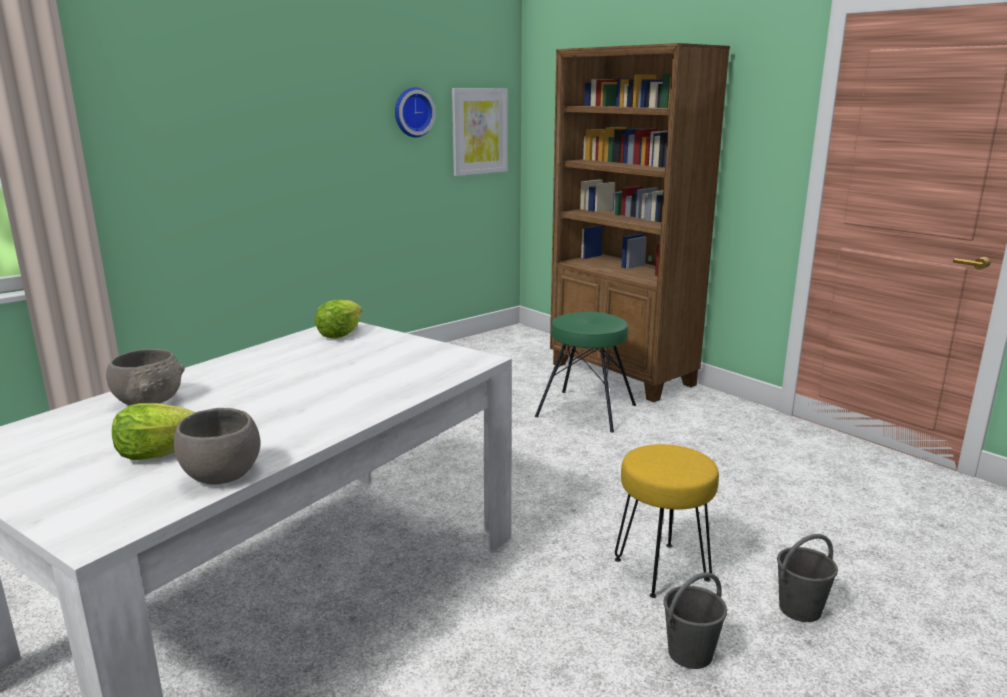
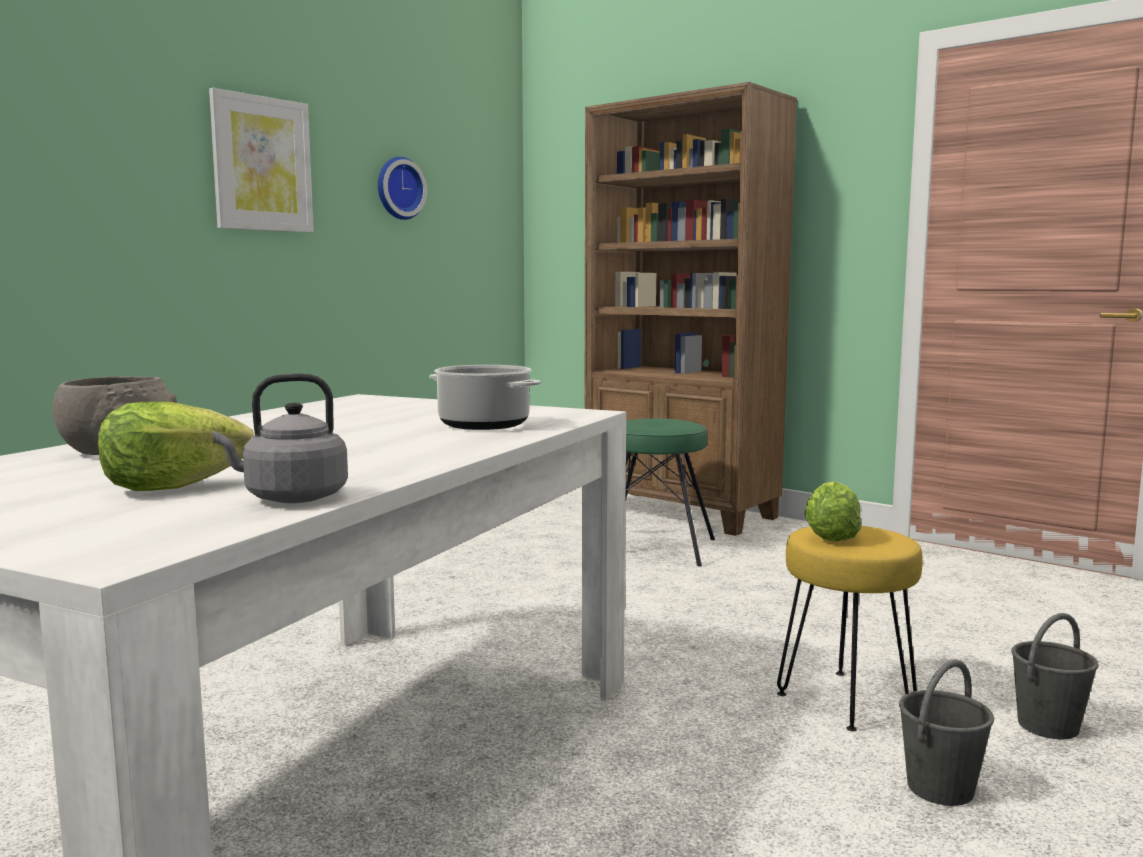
camera: 10 degrees left, 10 degrees down
(220, 473) = (290, 498): grey bowl -> grey kettle
(339, 334) = (367, 403): lettuce -> lettuce (831, 536)
(399, 375) = (485, 425): none -> cooking pot
(479, 131) = (476, 222): picture -> picture (262, 164)

